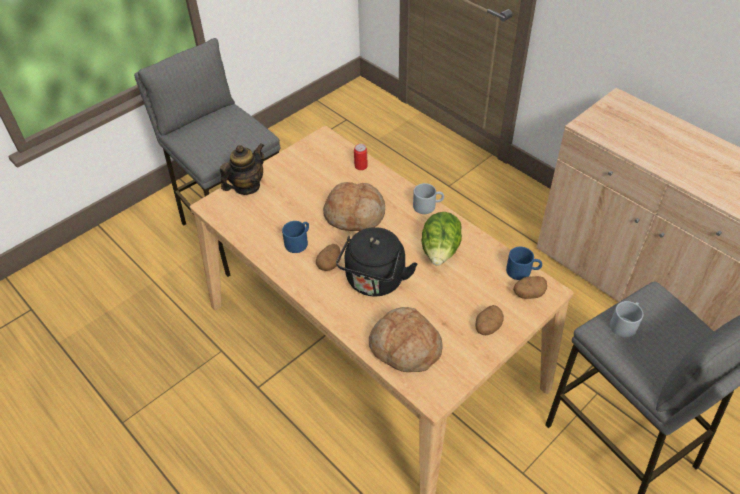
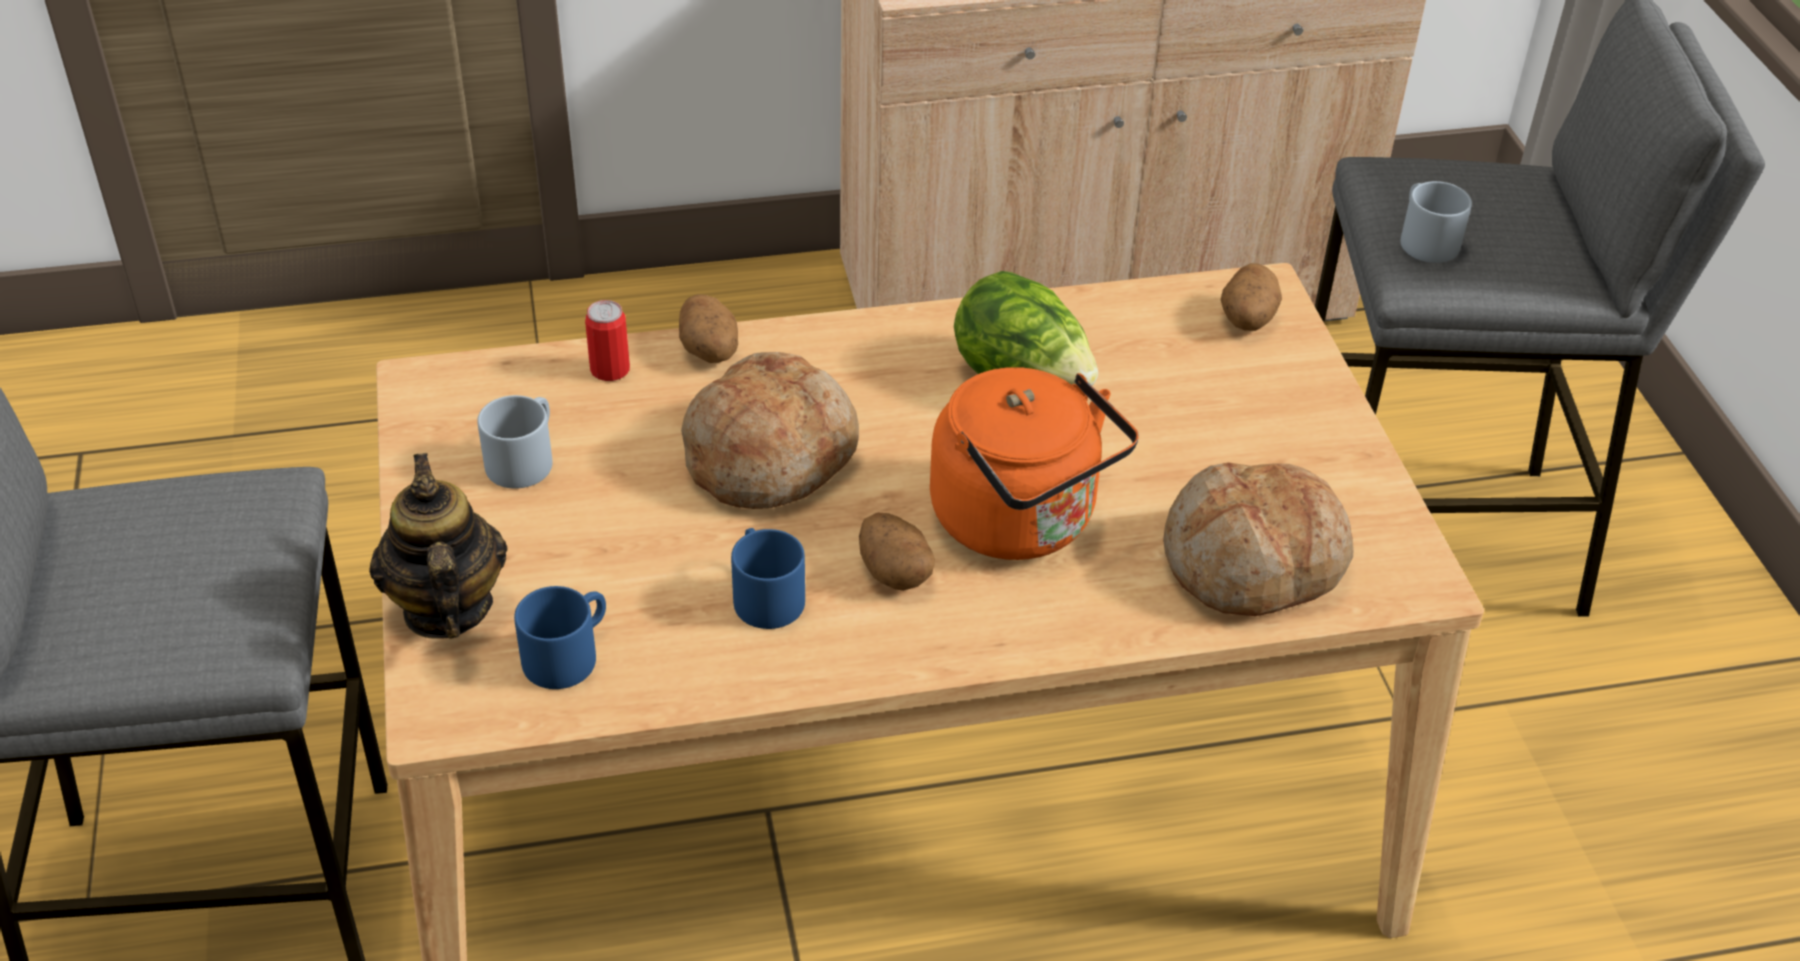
camera: 60 degrees left, 5 degrees down
(374, 282) = (1021, 522): black kettle -> orange kettle
(428, 205) = (860, 329): grey mug -> grey mug (524, 458)
(487, 327) = (1291, 417): potato -> potato (710, 352)
(522, 271) = (1179, 295): blue mug -> blue mug (568, 653)

